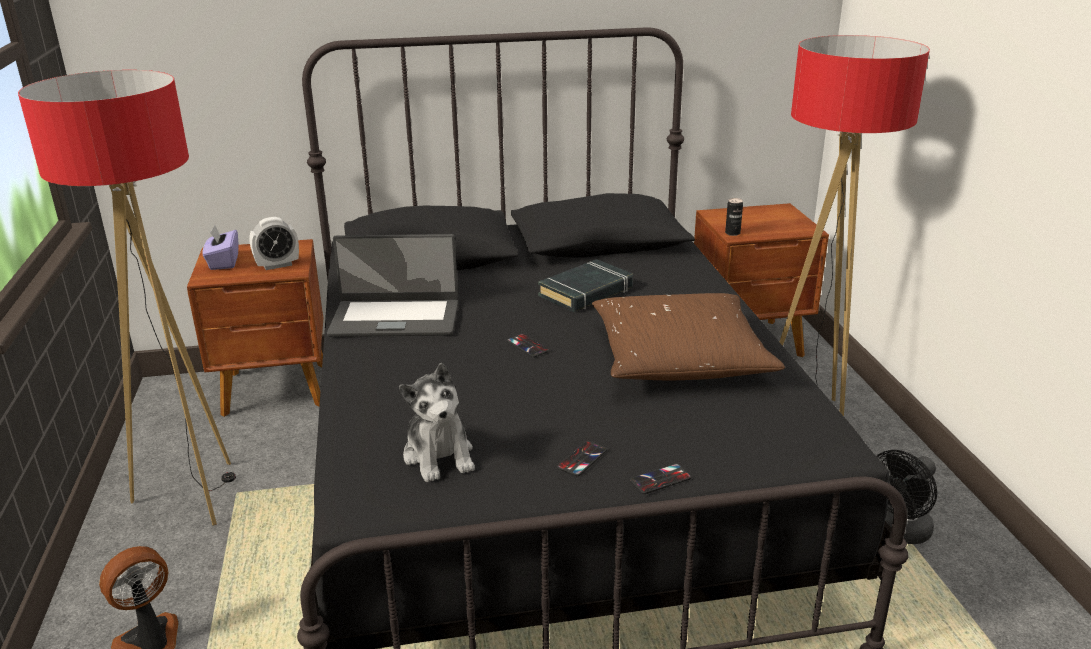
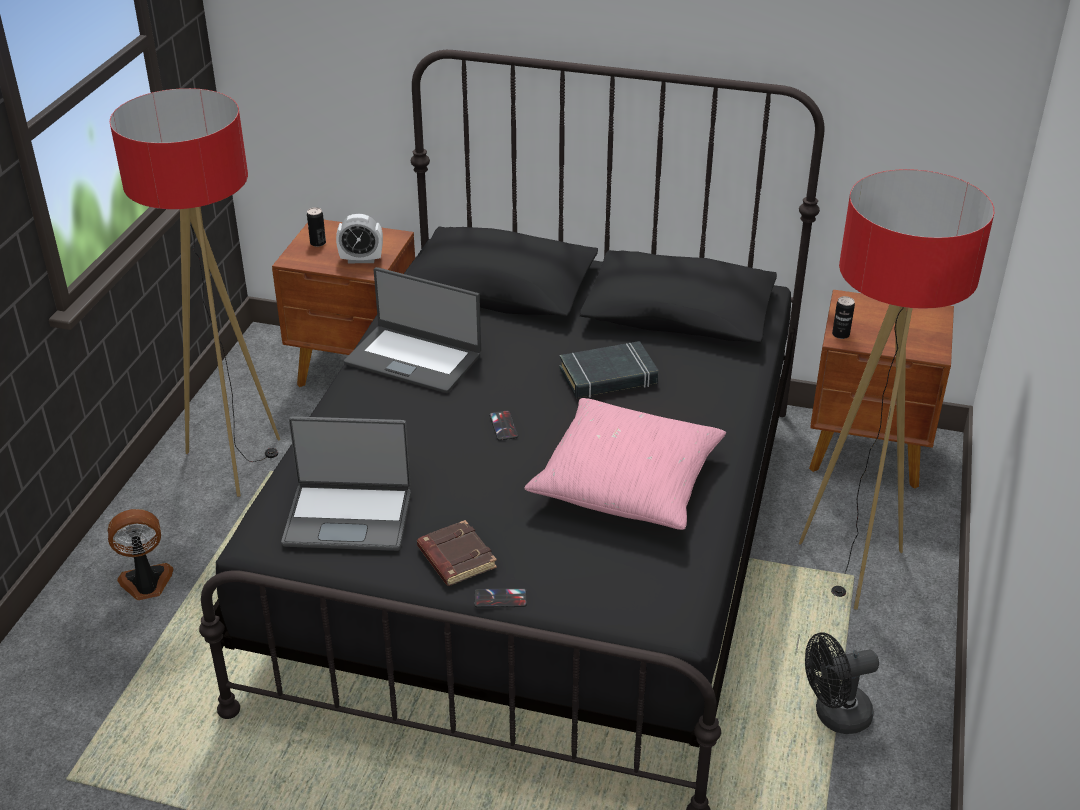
camera: 25 degrees right, 10 degrees up
(223, 262) = (318, 243): purple tissue box -> can
(439, 456) = (349, 517): plush toy -> laptop
(582, 459) = (455, 558): phone -> brown book
(679, 358) = (627, 481): brown pillow -> pink pillow

